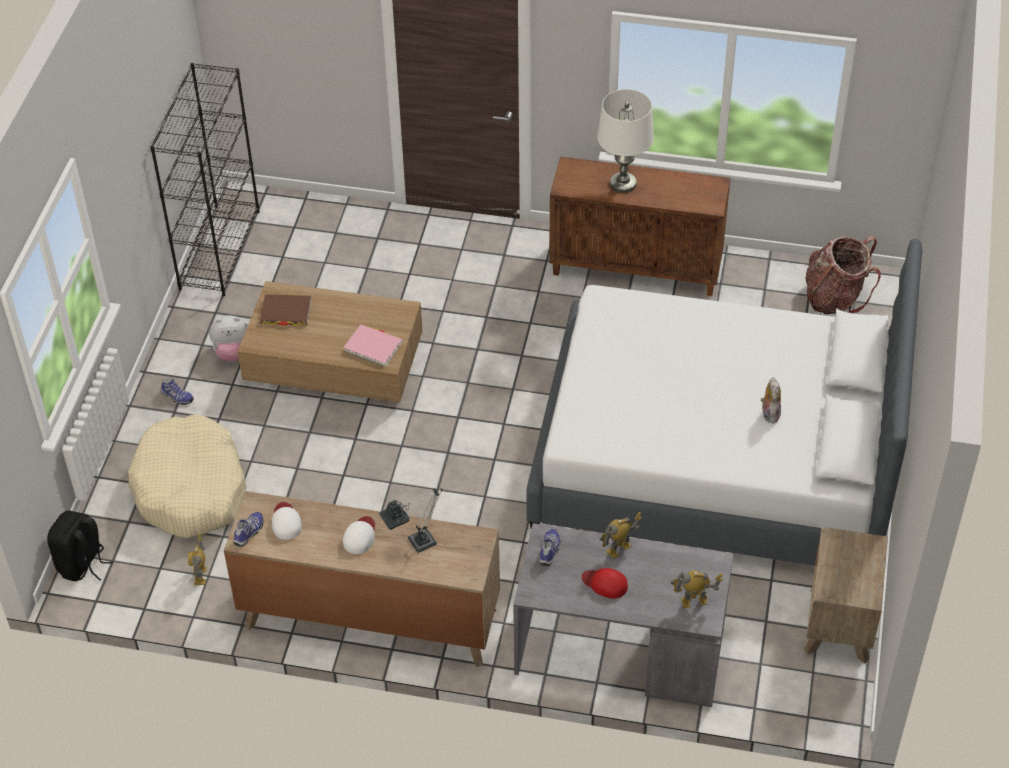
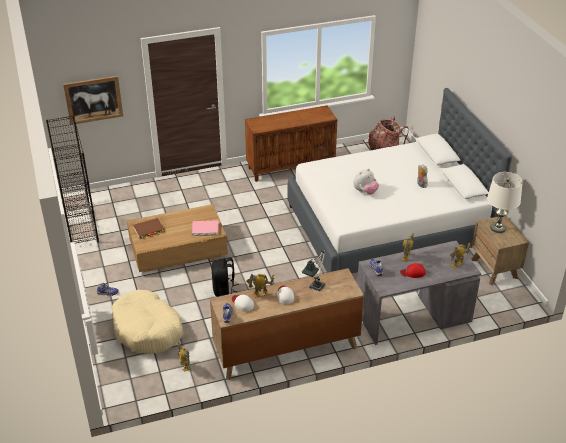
camera: 30 degrees left, 10 degrees down
(82, 564) = (114, 386): black backpack -> black backpack (224, 290)
(232, 352) = (122, 264): plush toy -> plush toy (365, 192)
(289, 46) = (93, 100): none -> picture
(325, 517) = (260, 294): none -> toy robot
(623, 183) = (282, 120): white table lamp -> white table lamp (498, 228)

